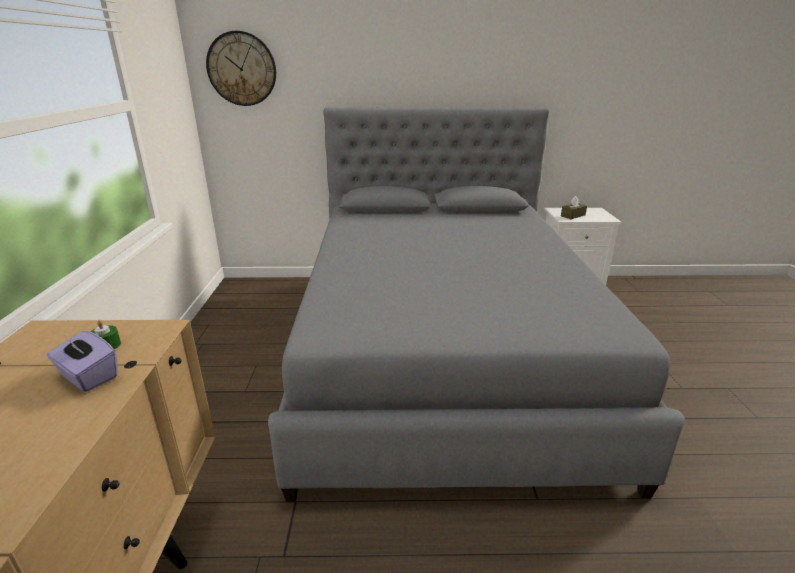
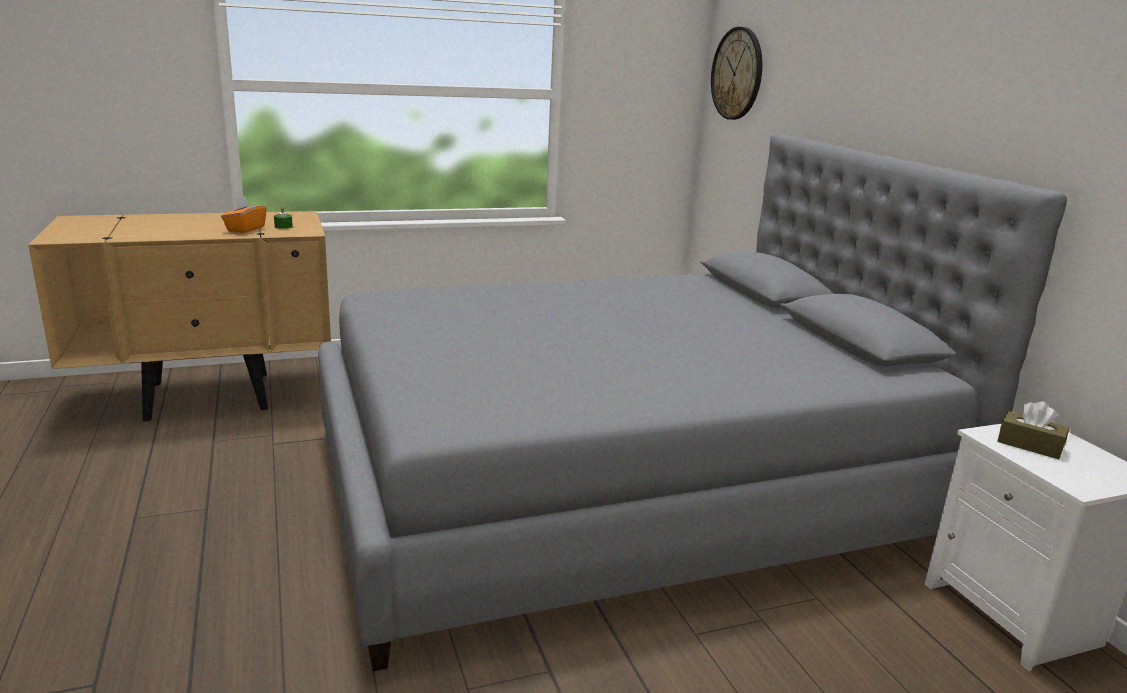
camera: 70 degrees right, 5 degrees down
(88, 377) = (245, 229): purple tissue box -> orange tissue box

